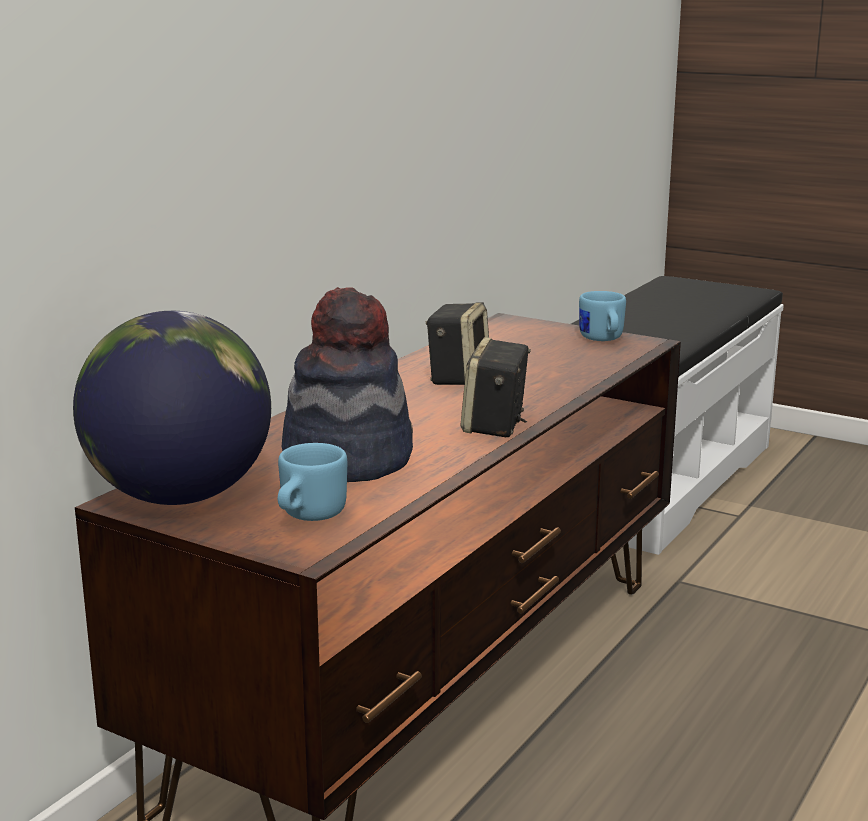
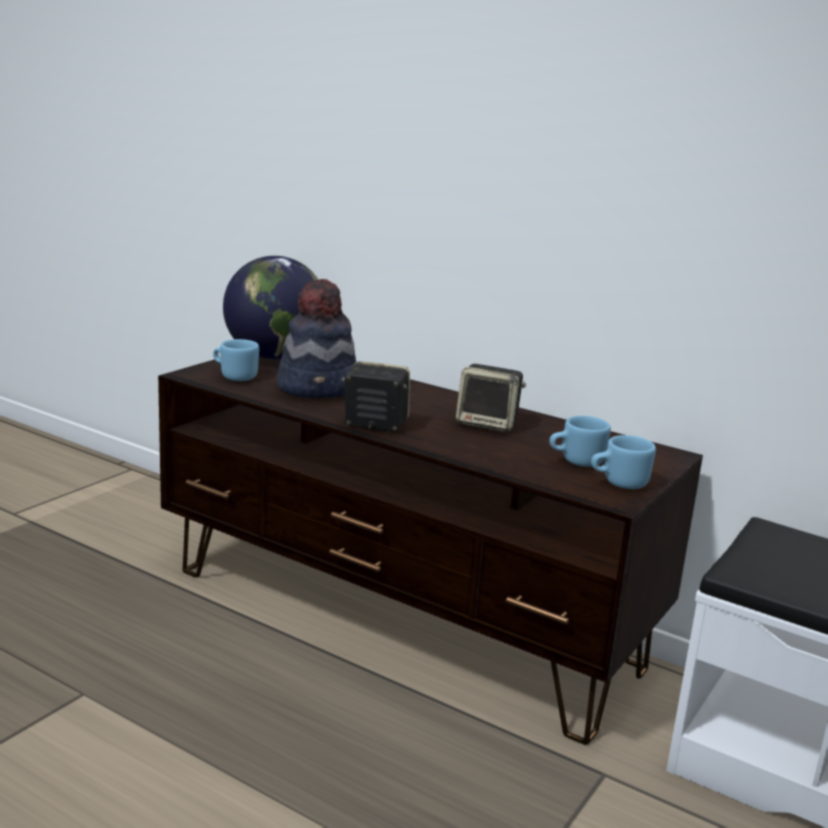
camera: 90 degrees right, 0 degrees up
(555, 350) = (575, 461): none -> blue mug

